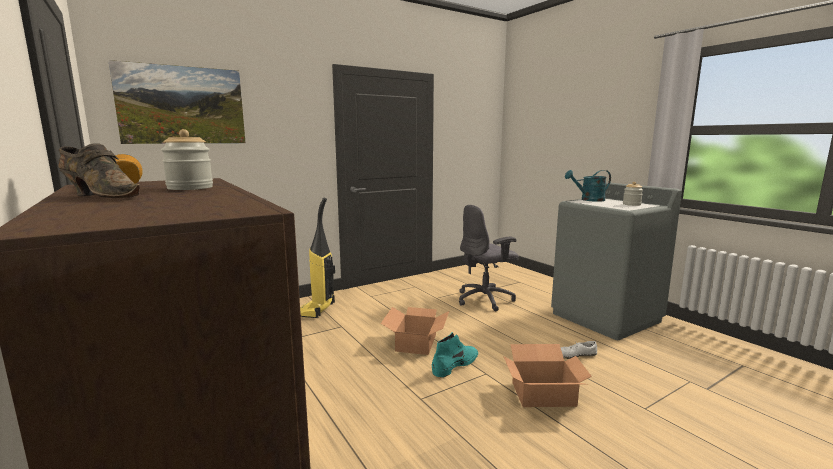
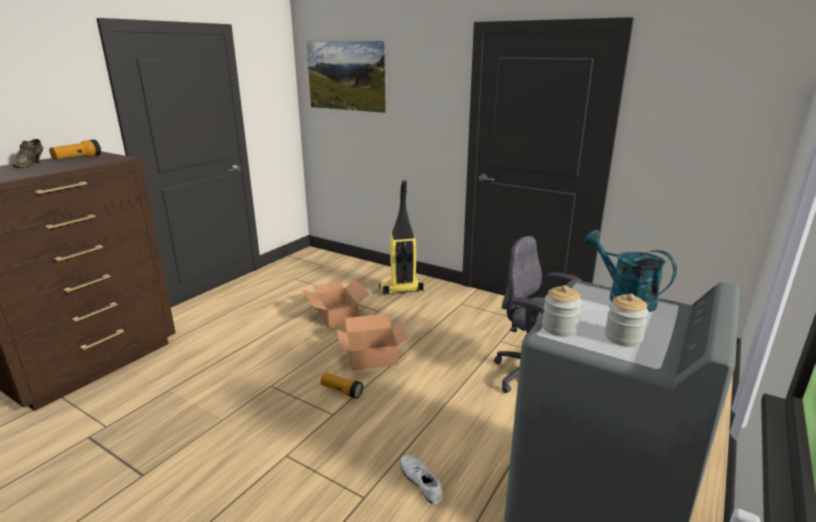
camera: 65 degrees right, 10 degrees up
(190, 188) = (67, 165): jar -> jar (559, 328)
(455, 364) = (341, 391): turquoise boot -> flashlight
(542, 394) = (308, 462): cardboard box -> cardboard box (337, 315)

